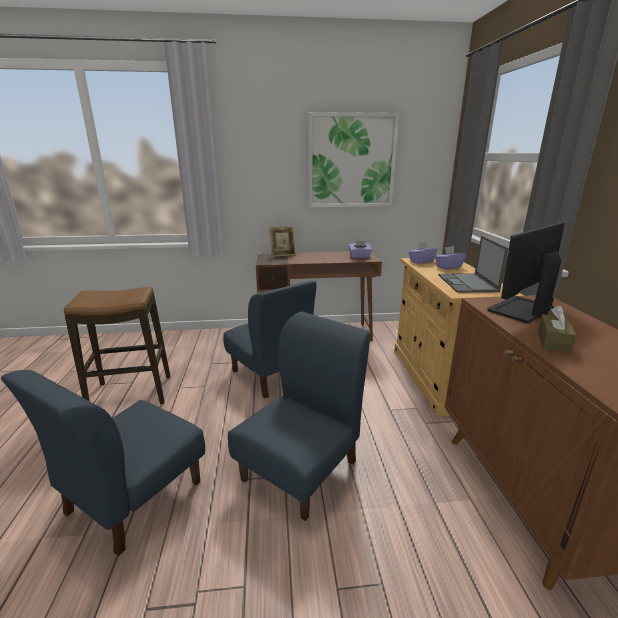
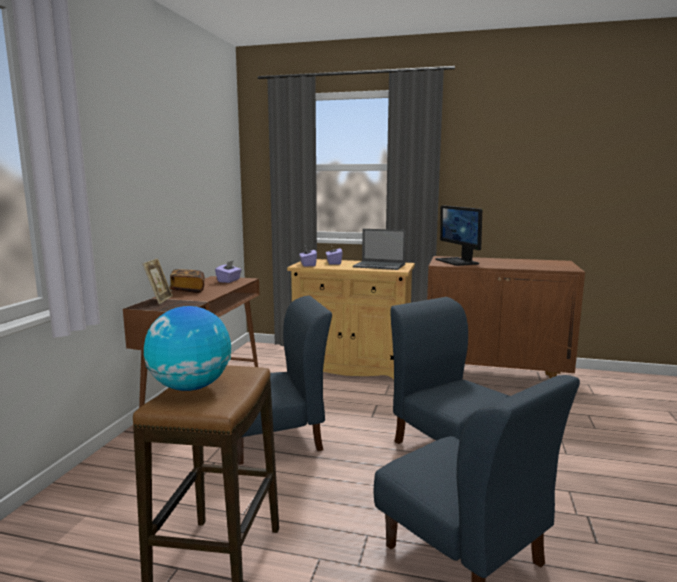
camera: 70 degrees left, 10 degrees down
(112, 293) = (190, 387): none -> globe
(317, 254) = (188, 290): none -> book
(351, 161) = (186, 171): picture -> none
(553, 341) = (506, 265): brown tissue box -> none

